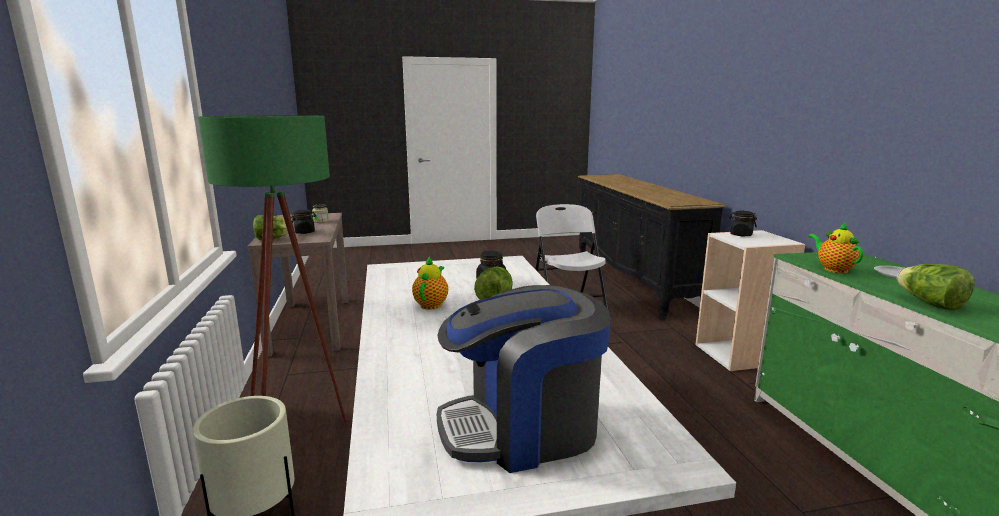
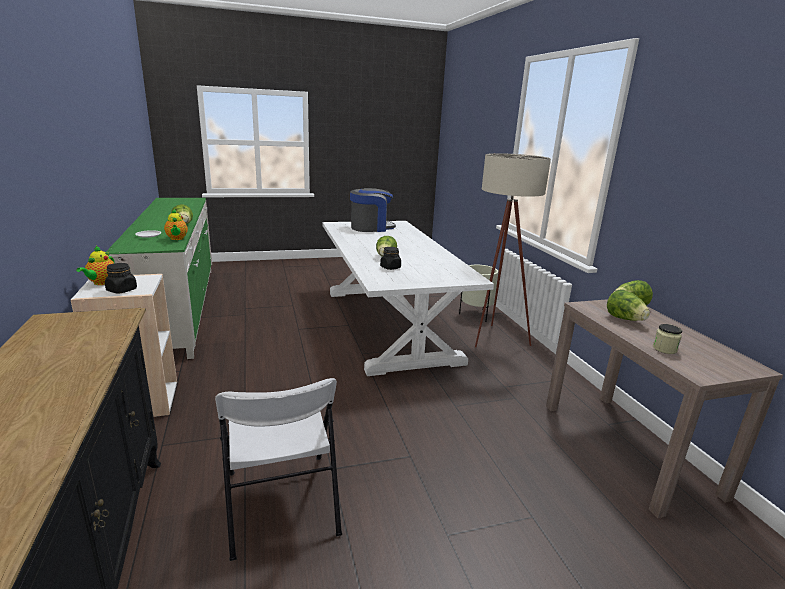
camera: 175 degrees right, 5 degrees up
(300, 438) = (493, 340): green floor lamp -> beige floor lamp
(305, 232) = (624, 319): black jar -> lettuce
(432, 304) = (420, 256): teapot -> teapot (101, 283)

